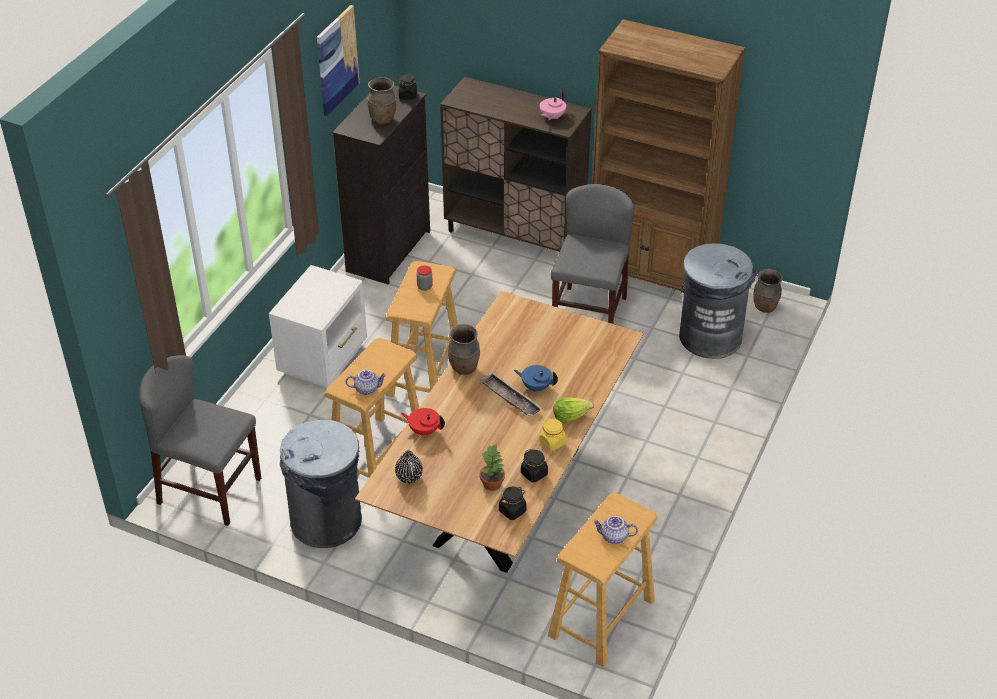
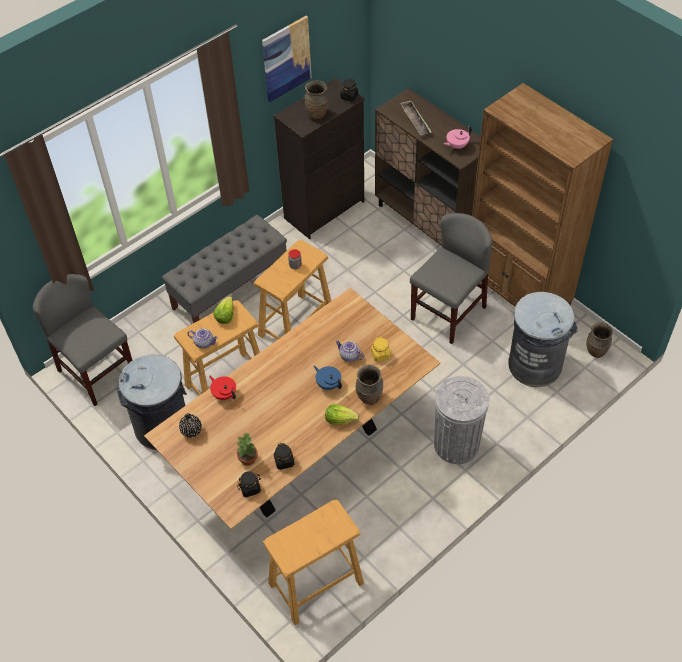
camera: 25 degrees right, 10 degrees up
(325, 359) = (230, 289): white nightstand -> grey bench
(374, 356) = (225, 315): none -> lettuce
(464, 368) = (284, 349): brown vase -> brown vase (369, 397)
(510, 398) = (303, 387): tray -> tray (415, 121)
(552, 442) = (313, 438): yellow jar -> yellow jar (380, 355)
(614, 537) = (314, 540): teapot -> teapot (349, 356)
(673, 436) = (456, 444): none -> grey trash can

